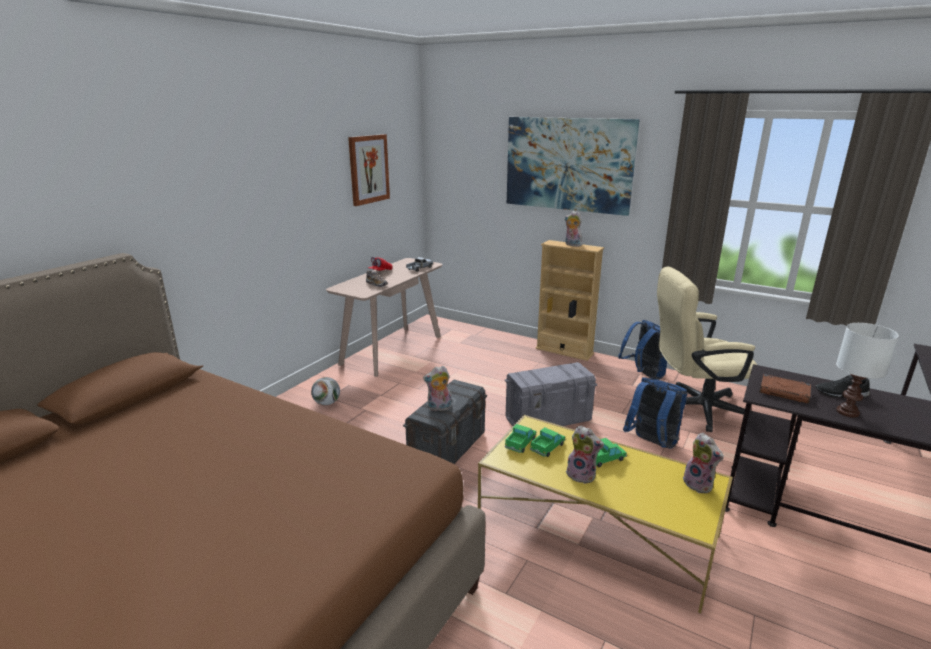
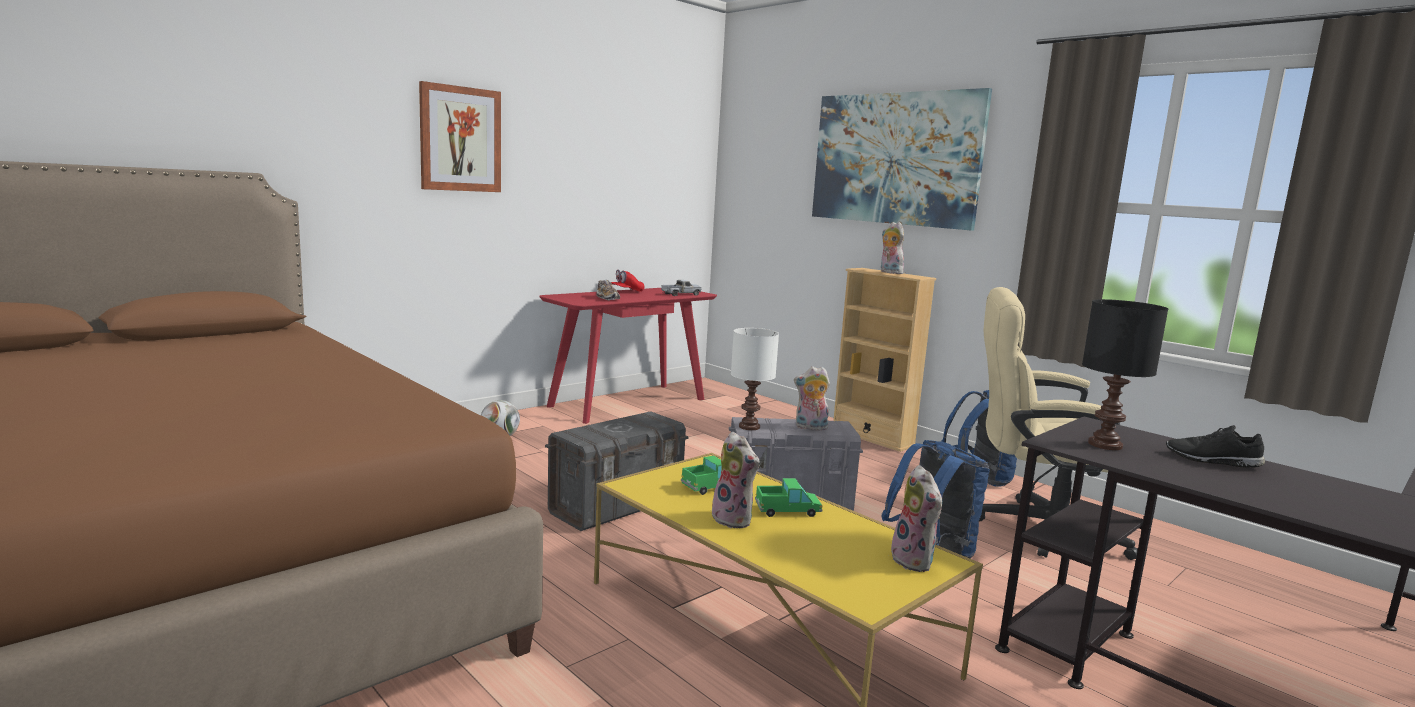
camera: 15 degrees right, 10 degrees down
(368, 169) = (628, 154): picture -> picture (460, 139)
(391, 349) = (628, 402): beige console table -> red console table
(439, 408) = (601, 431): plush toy -> plush toy (810, 428)
(520, 443) = (677, 476): toy truck -> none
(784, 392) = (1106, 445): brown book -> black table lamp
(848, 412) = (1203, 477): white table lamp -> white table lamp (750, 427)

